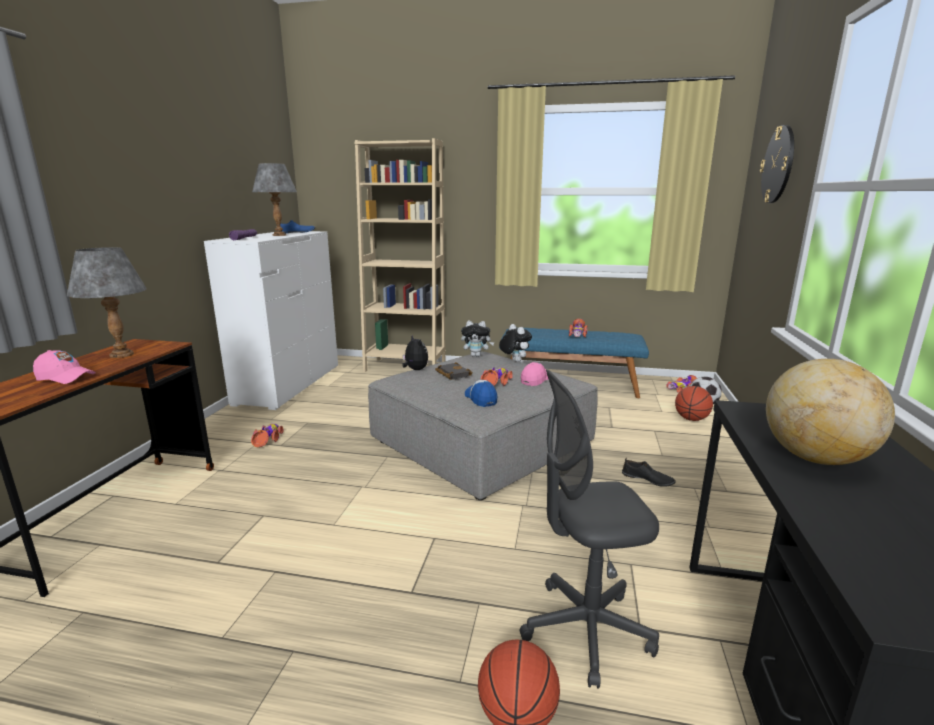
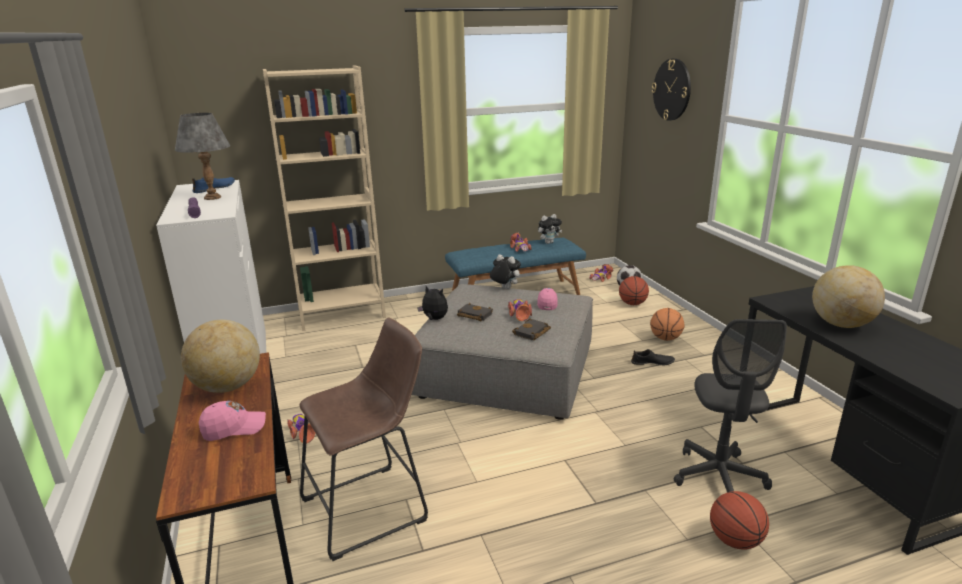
camera: 30 degrees left, 5 degrees up
(121, 355) = (227, 387): grey table lamp -> globe
(232, 511) = (371, 507): none -> brown stool
(476, 355) = (466, 290): plush toy -> plush toy (549, 242)
(481, 399) = (532, 333): cap -> black book
(586, 630) = (719, 477): grey office chair -> grey office chair turned 45 degrees counterclockwise
(693, 461) = (665, 338): none -> basketball

